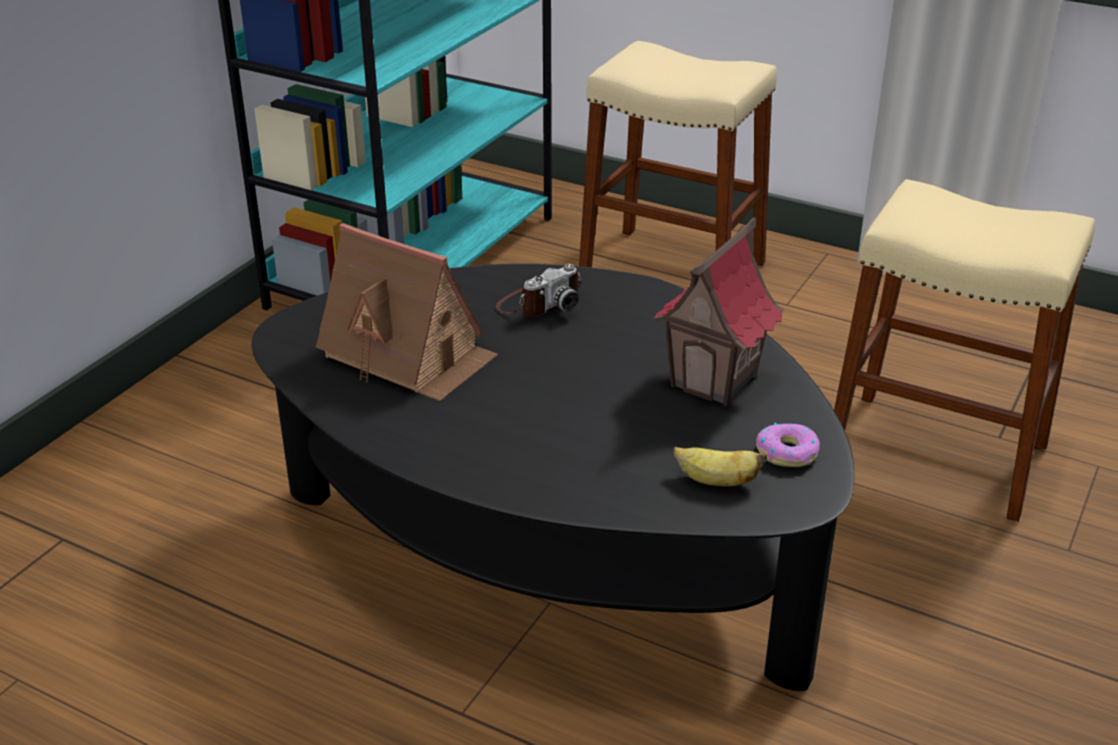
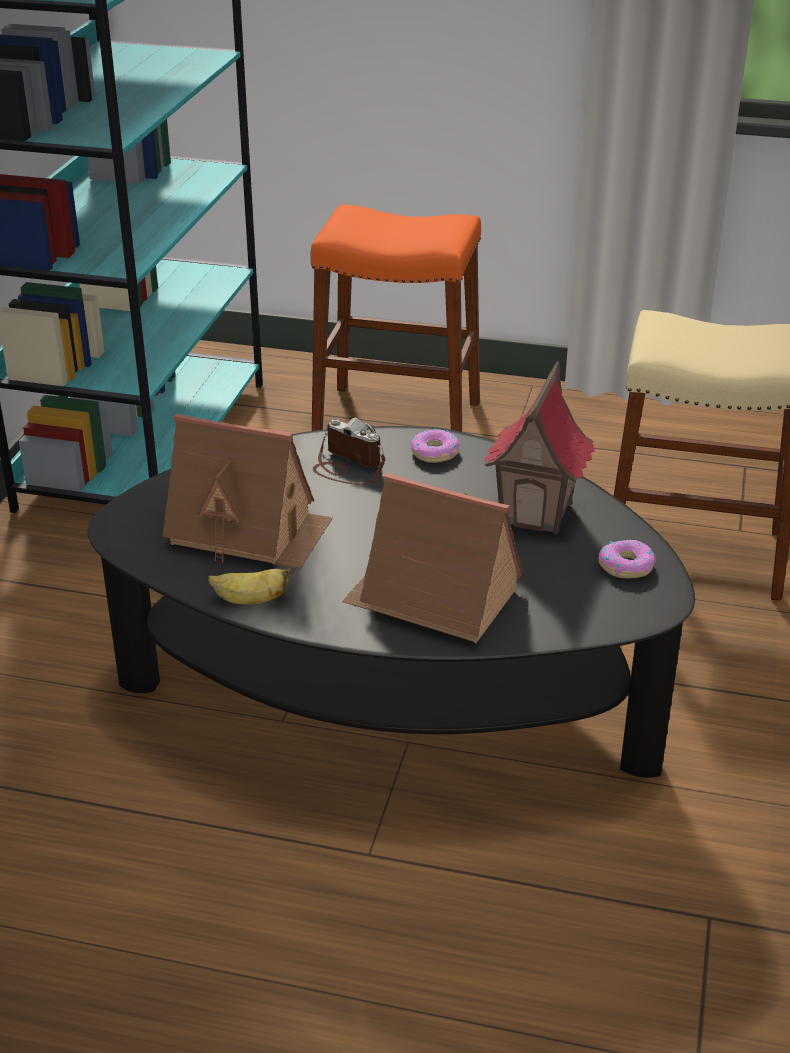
camera: 15 degrees left, 0 degrees up
(539, 303) = (347, 465): camera -> camera turned 90 degrees counterclockwise
(562, 452) = (433, 597): none -> toy house
(635, 303) = (434, 453): none -> donut
(672, 269) = (397, 419): beige stool -> orange stool
(716, 481) = (577, 600): banana -> banana (250, 601)

